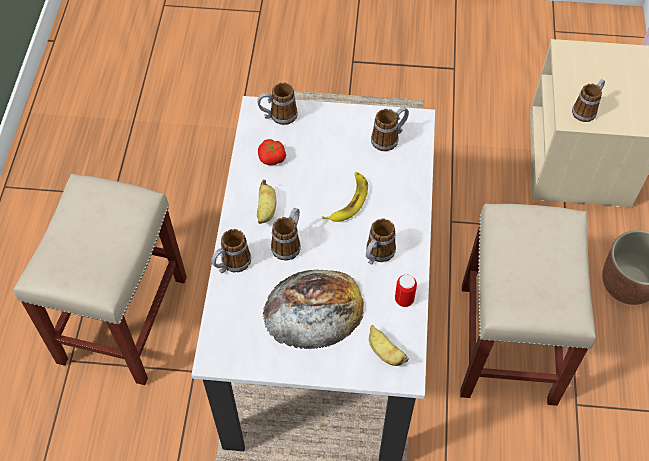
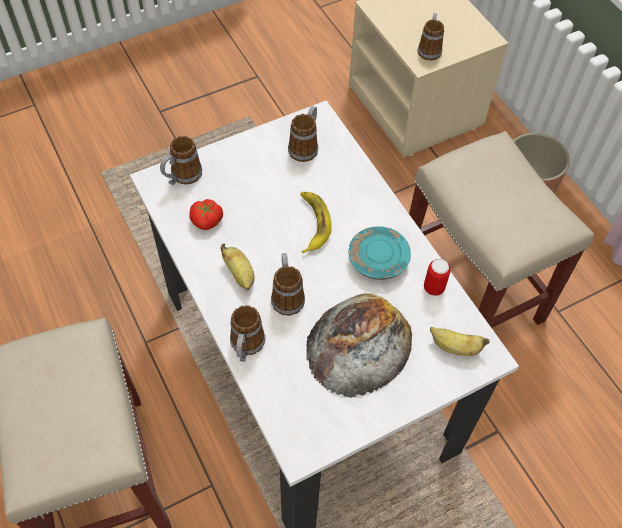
camera: 35 degrees left, 0 degrees up
(377, 255) = (378, 260): mug -> turquoise plate

